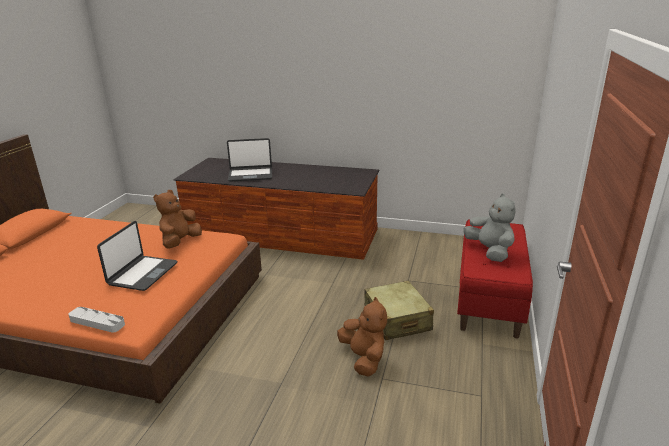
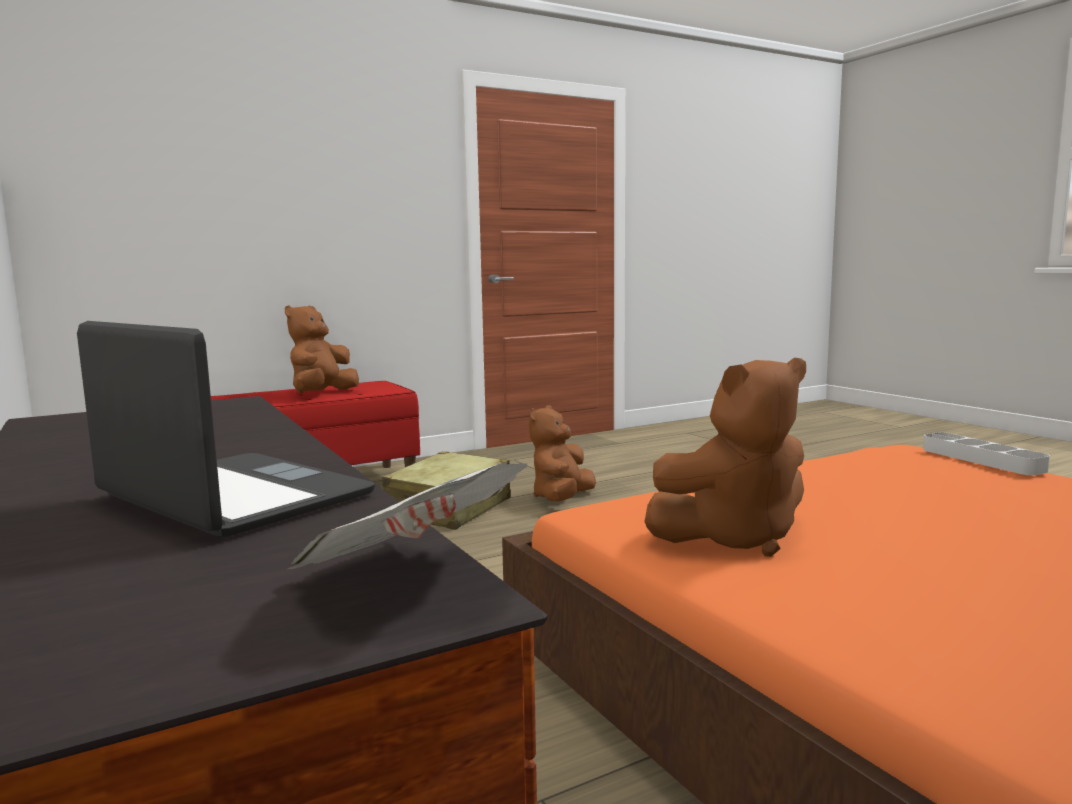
camera: 135 degrees left, 15 degrees down
(142, 274) = (880, 492): laptop -> none
(195, 176) = (409, 579): none -> newspaper
(489, 251) = (322, 394): grey plush toy -> brown plush toy

